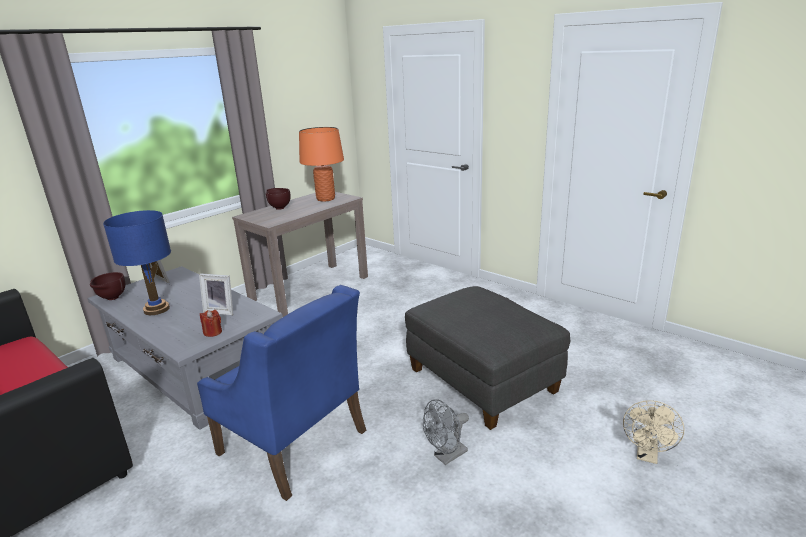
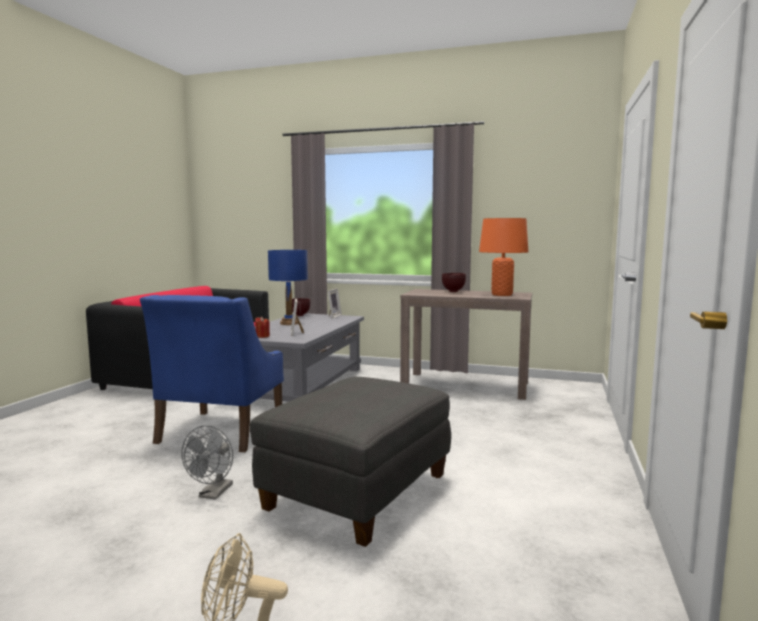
camera: 65 degrees right, 15 degrees down
(447, 456) = (213, 494): grey fan -> grey fan turned 105 degrees counterclockwise

